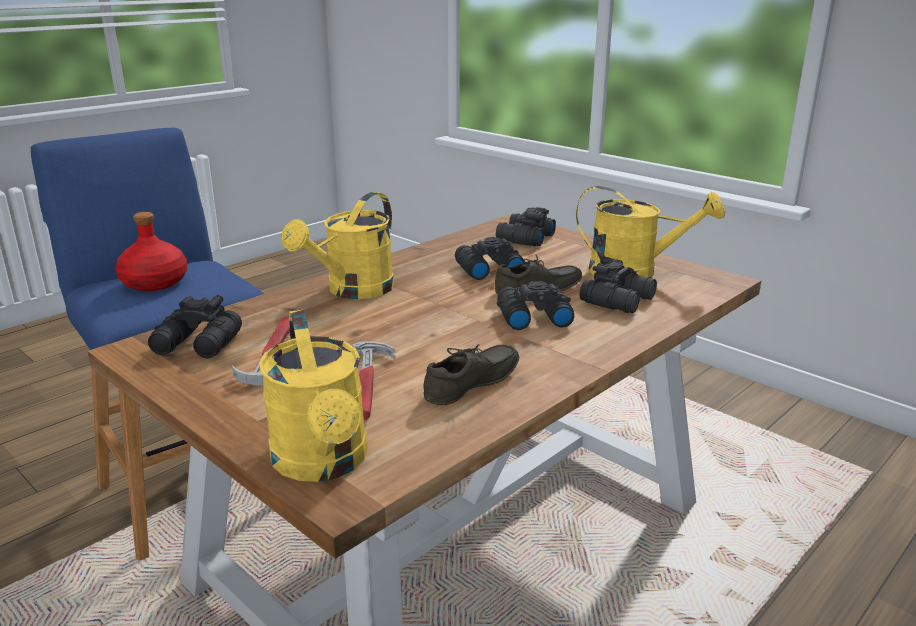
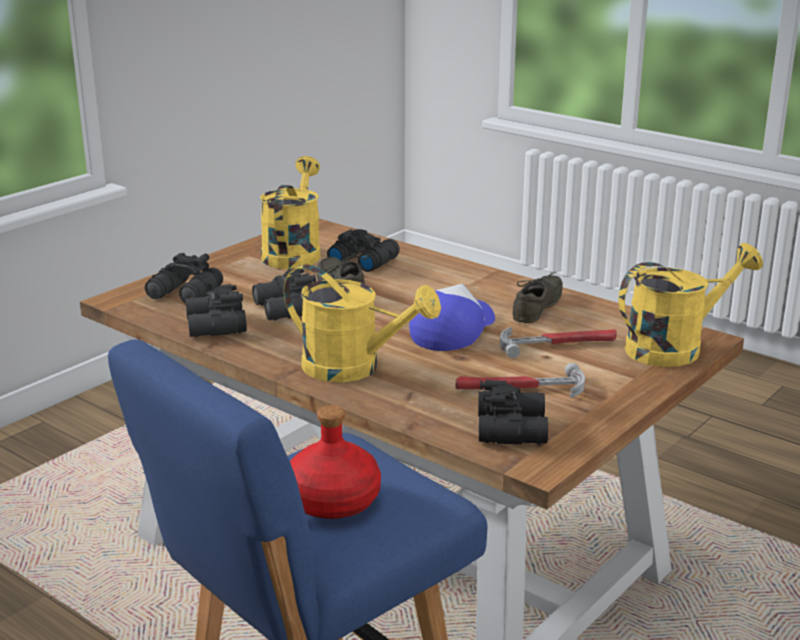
camera: 95 degrees left, 0 degrees up
(422, 333) = (453, 330): none -> cap
(475, 385) = (540, 308): grey shoe -> grey shoe turned 75 degrees clockwise
(532, 317) = (406, 290): black binoculars -> black binoculars (214, 326)

